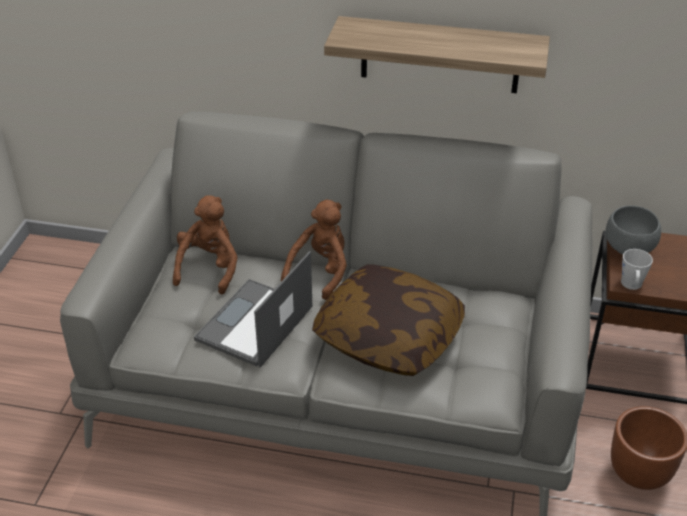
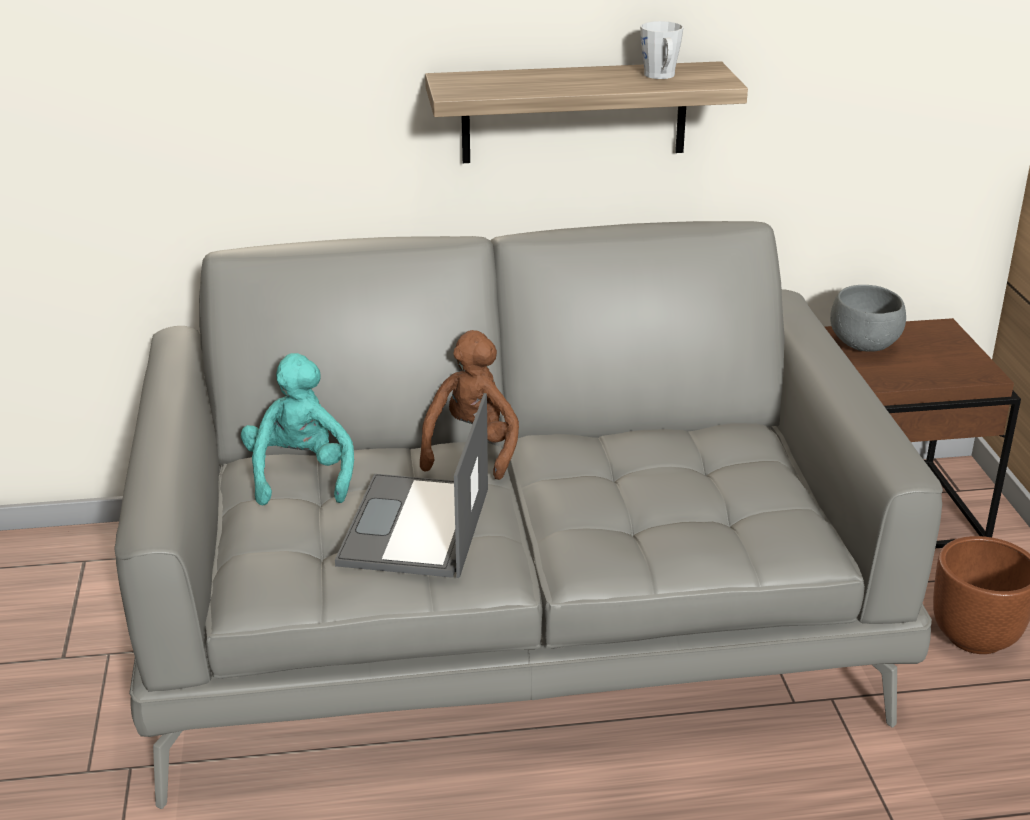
camera: 20 degrees left, 10 degrees down
(209, 268) = (300, 475): brown plush toy -> turquoise plush toy
(389, 337) = (619, 503): pillow -> none
(631, 285) = (895, 382): grey mug -> grey mug (661, 76)

